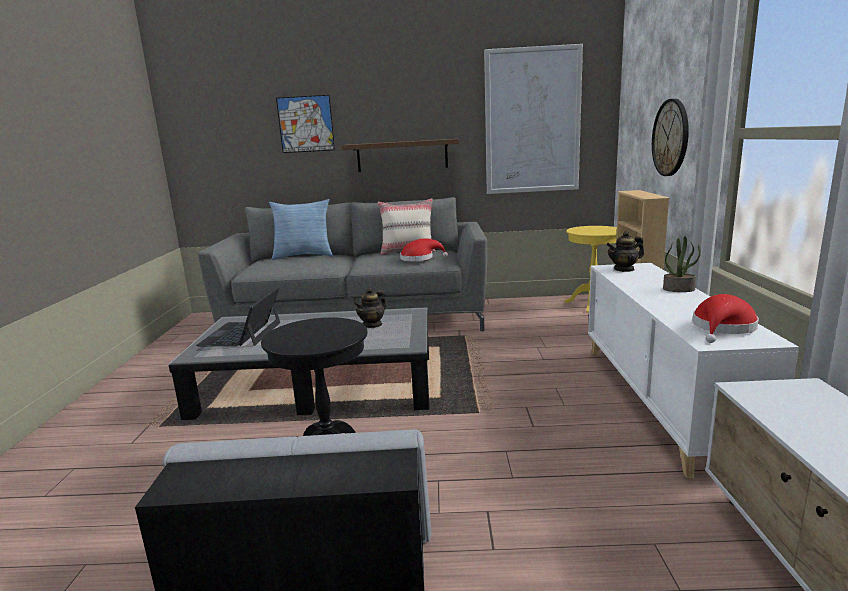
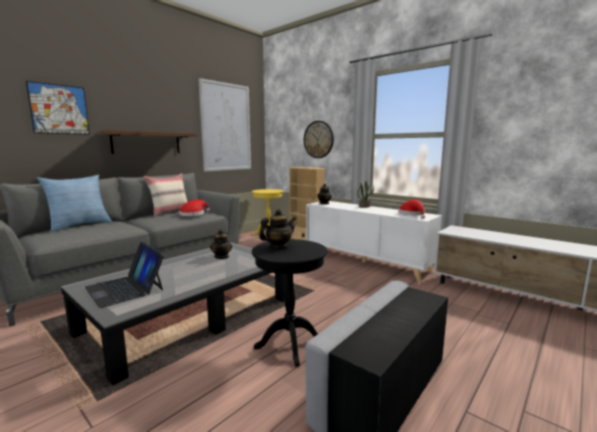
camera: 50 degrees left, 5 degrees down
(314, 327) = (278, 247): none -> teapot

